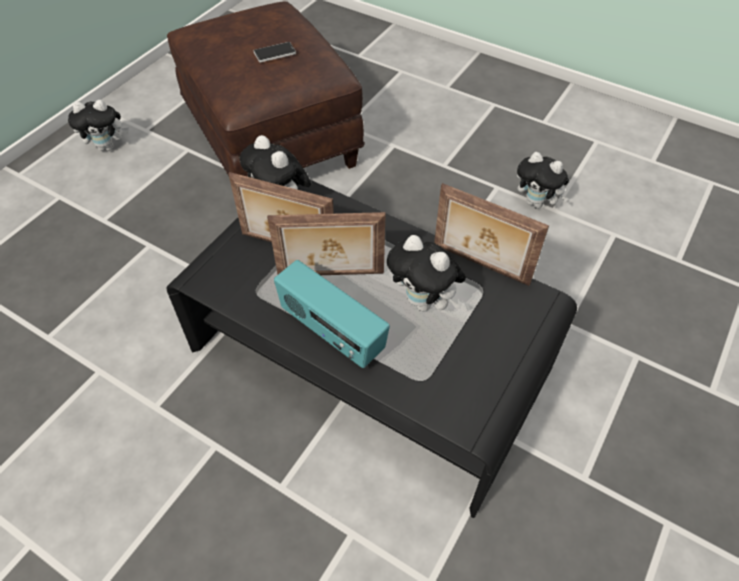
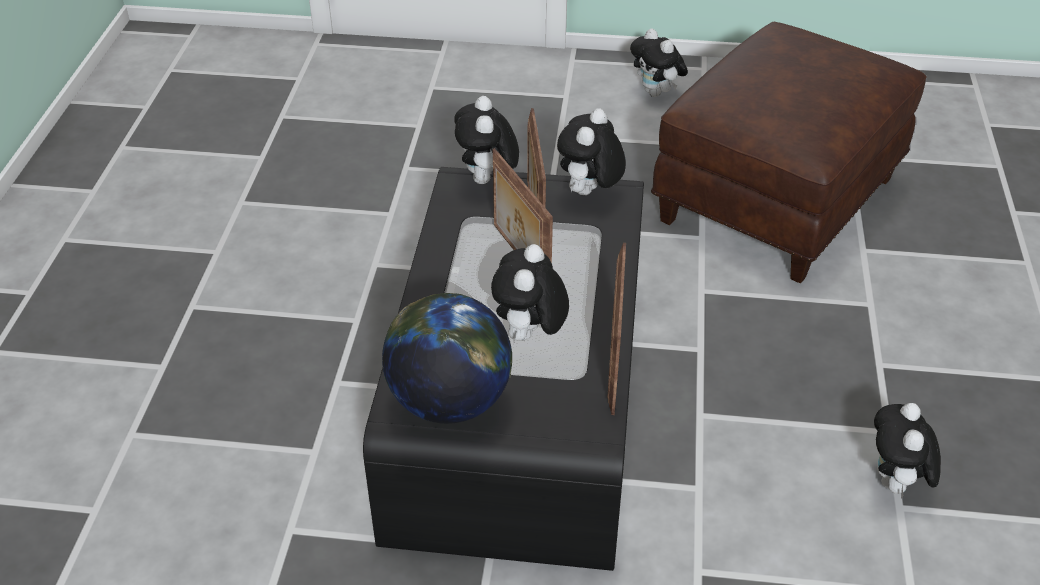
camera: 65 degrees right, 10 degrees down
(217, 260) = (487, 180): none -> plush toy
(275, 53) = (795, 93): phone -> none
(331, 332) = (449, 283): radio -> none
(474, 382) = (450, 402): none -> globe

